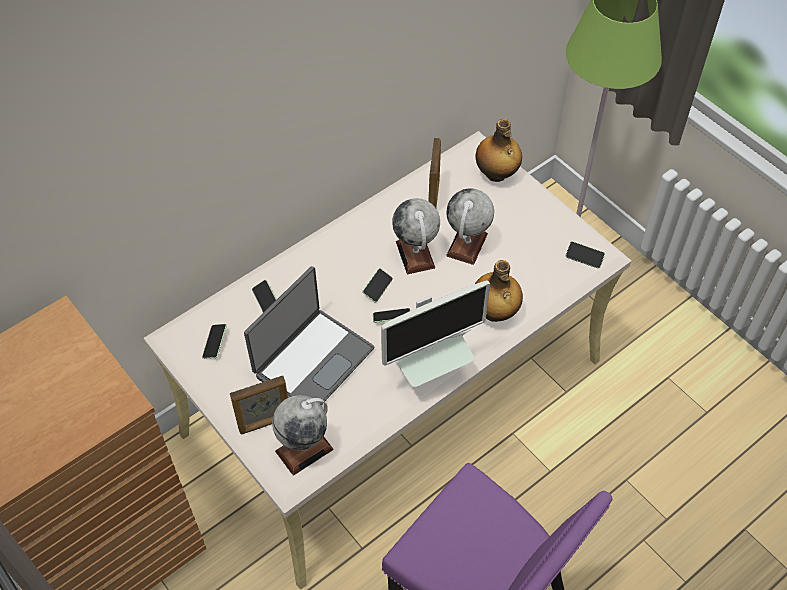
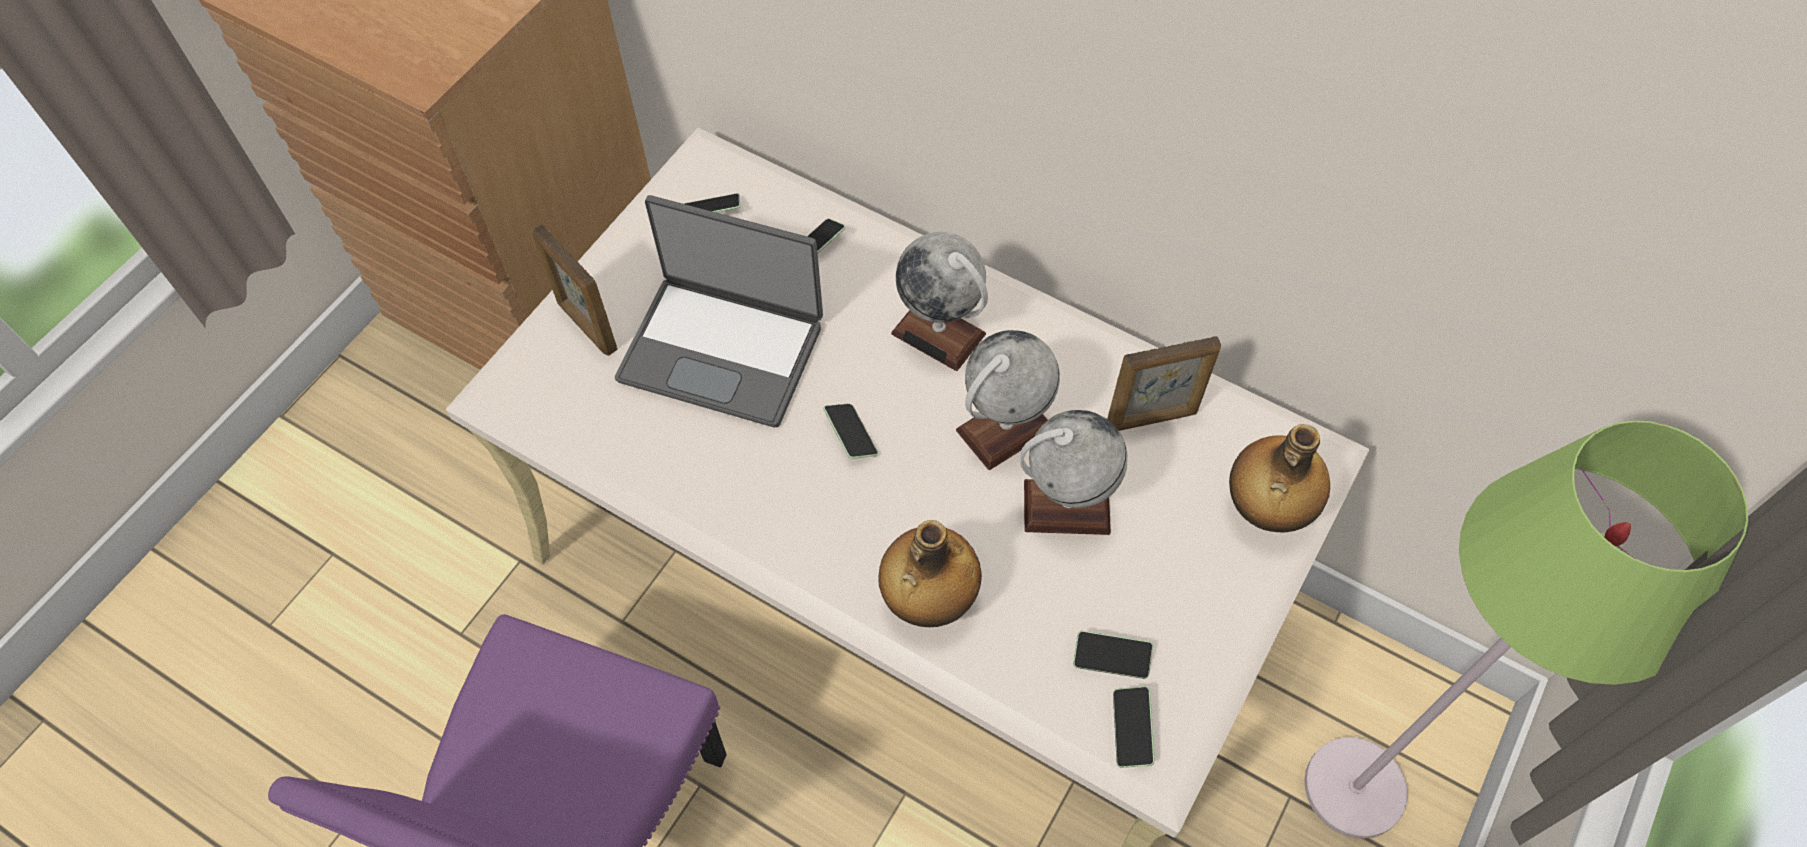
camera: 70 degrees right, 5 degrees up
(304, 450) = (553, 394): globe -> globe (939, 333)
(377, 288) = (906, 394): phone -> phone (1111, 658)
(429, 369) = (765, 526): monitor -> none

